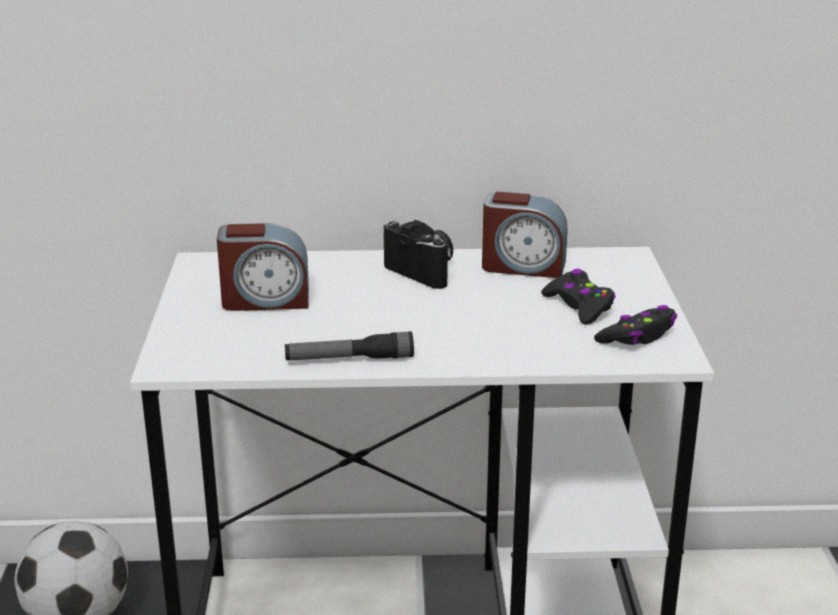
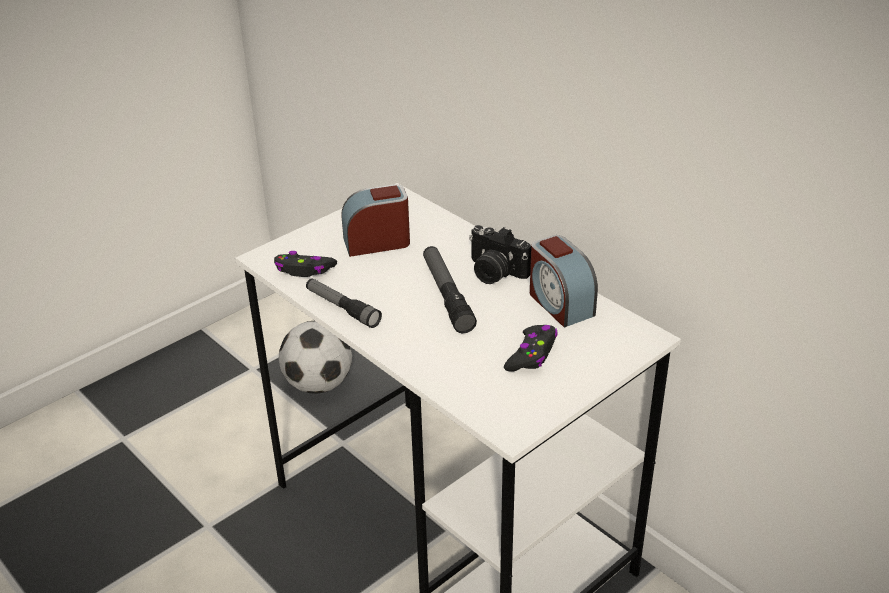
camera: 50 degrees right, 10 degrees up
(265, 300) = (377, 242): alarm clock -> alarm clock turned 120 degrees clockwise
(422, 304) = (447, 295): none -> flashlight
(425, 272) = (494, 272): camera -> camera turned 120 degrees clockwise
(638, 336) = (520, 400): black game controller -> black game controller (304, 270)

